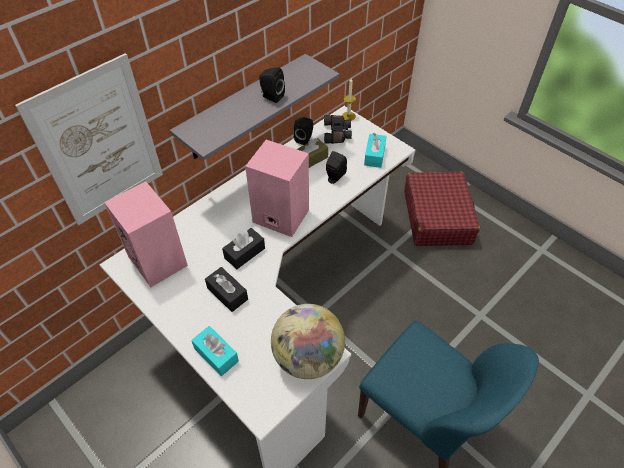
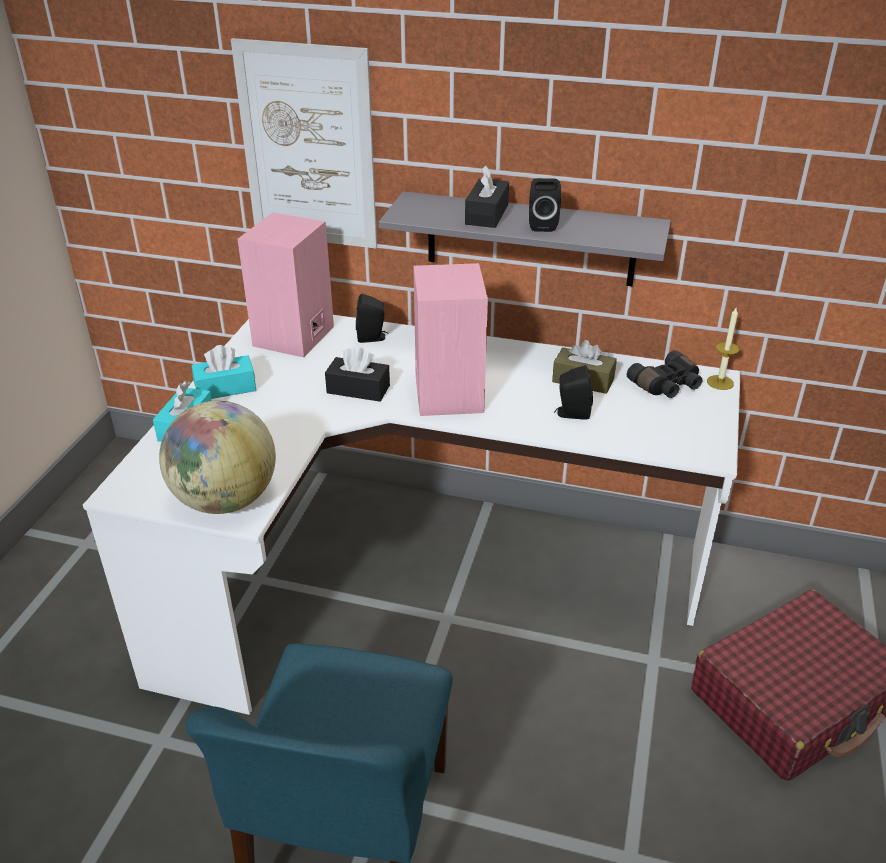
camera: 60 degrees right, 15 degrees down
(227, 293) = (283, 400): black tissue box -> black tissue box (486, 214)
(304, 139) = (618, 362): black speaker -> black speaker (372, 338)
(374, 155) = (665, 435): turquoise tissue box -> turquoise tissue box (225, 388)

